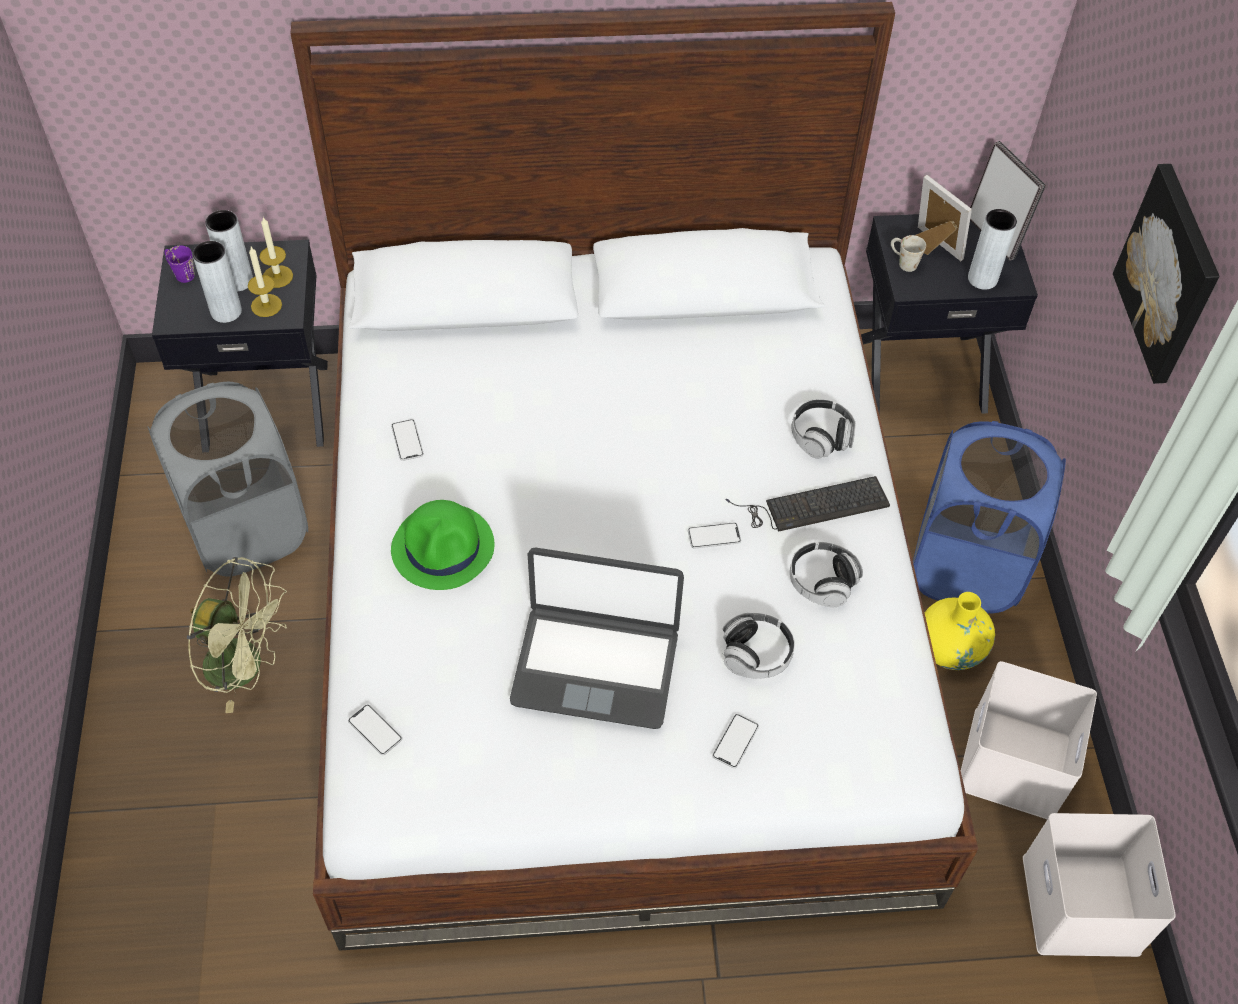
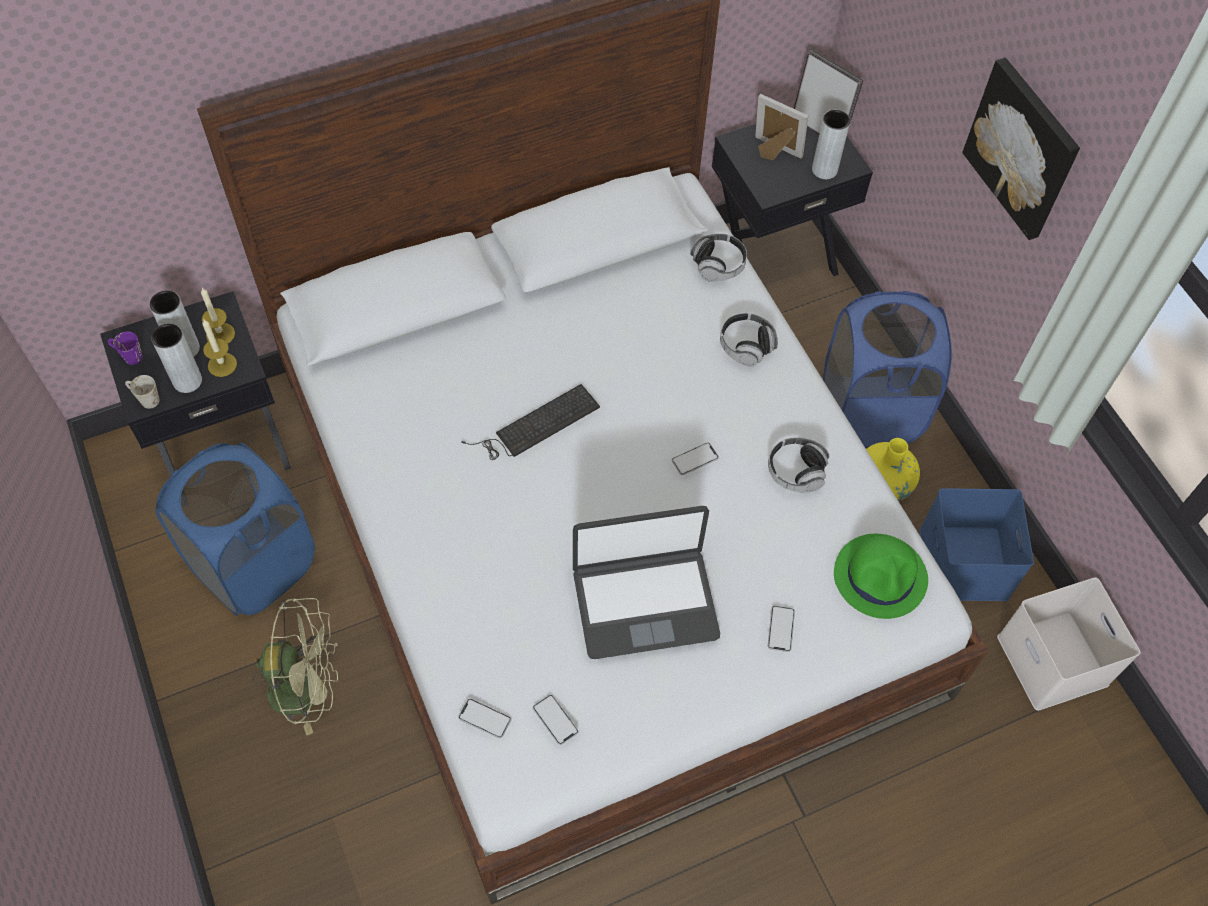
camera: 20 degrees left, 5 degrees up
(247, 530) = (255, 565): grey laundry basket -> blue laundry basket
(407, 440) = (400, 452): phone -> phone (555, 720)
(444, 548) = (474, 539): green hat -> green hat (881, 576)
(756, 654) = (768, 549): headphones -> headphones (718, 265)
(812, 505) = (762, 408): keyboard -> keyboard (535, 425)
(903, 262) = (755, 172): white mug -> white mug (145, 399)
(1015, 765) = (965, 565): white storage box -> blue storage box

